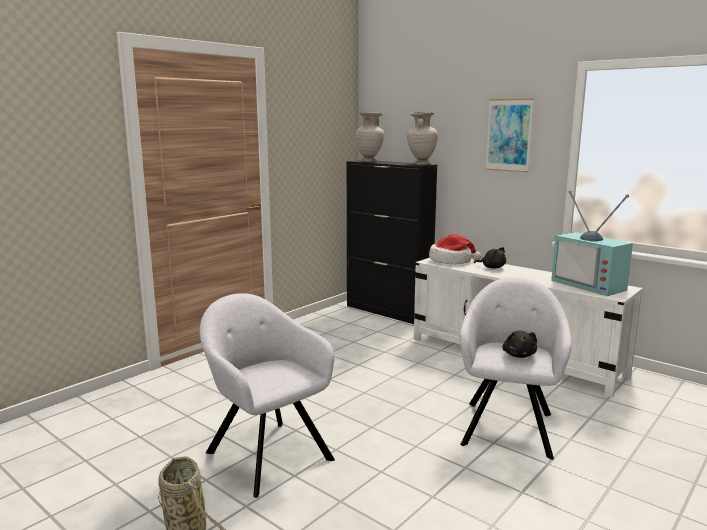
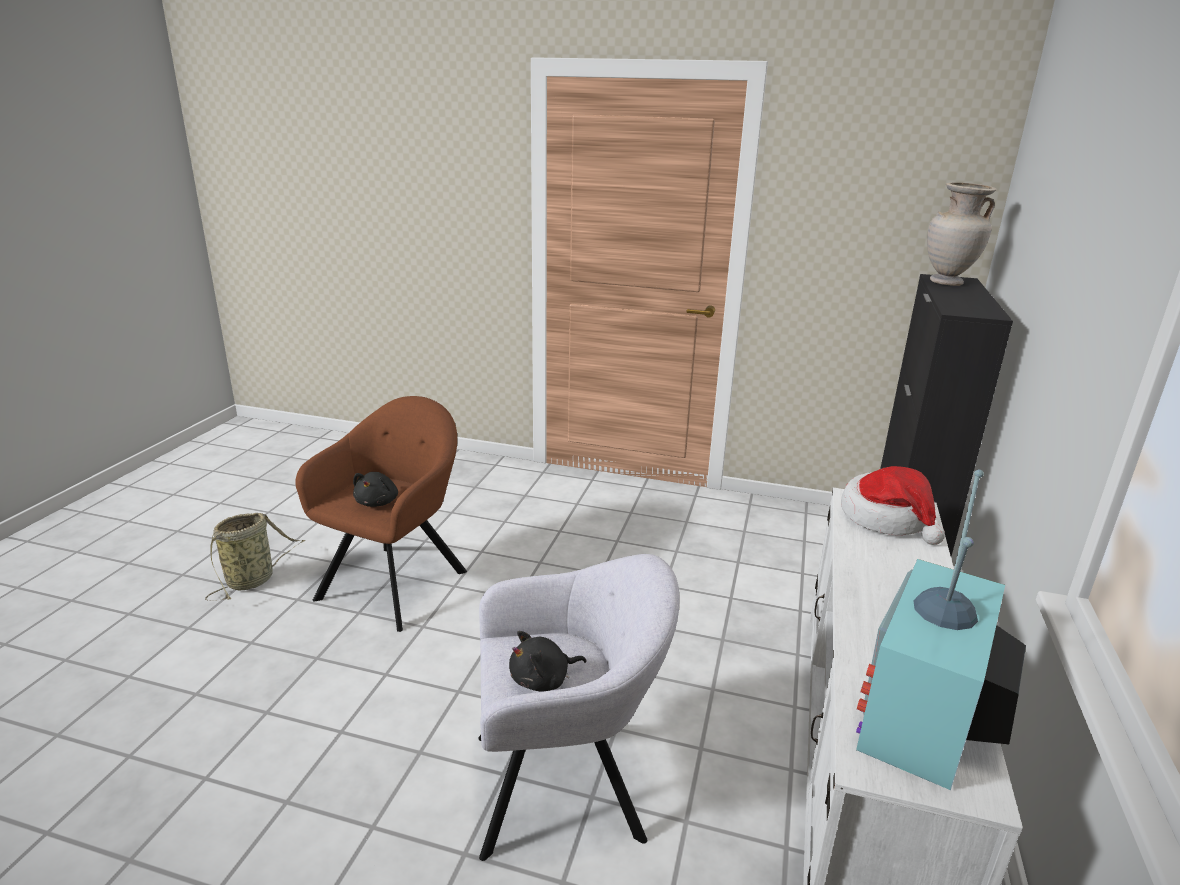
camera: 65 degrees right, 10 degrees up
(266, 453) = (396, 581): grey armchair -> brown armchair
(421, 164) = (979, 312): beige vase -> none
(492, 267) = (900, 567): black plush toy -> black plush toy (378, 502)
(508, 135) = (1098, 290): picture -> none

